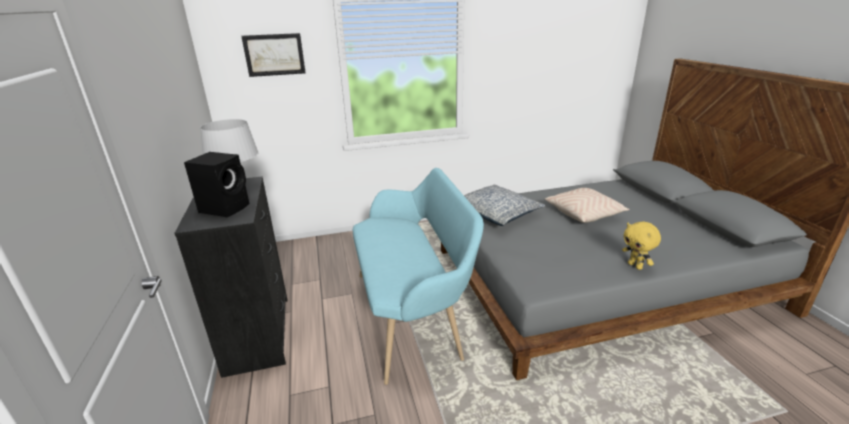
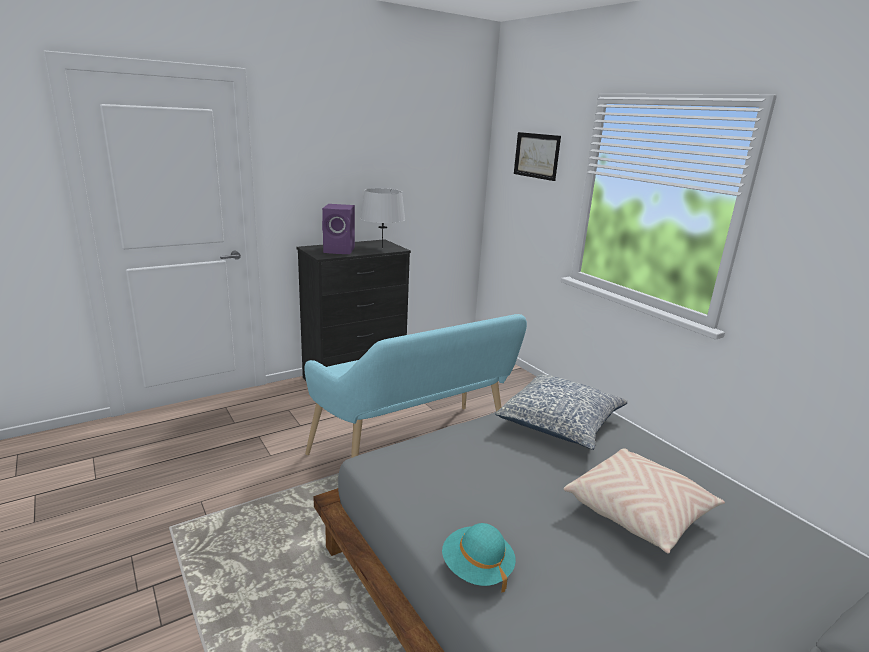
camera: 70 degrees right, 5 degrees down
(226, 208) = (340, 250): black speaker -> purple speaker
(635, 266) = (477, 568): yellow plush toy -> turquoise hat

